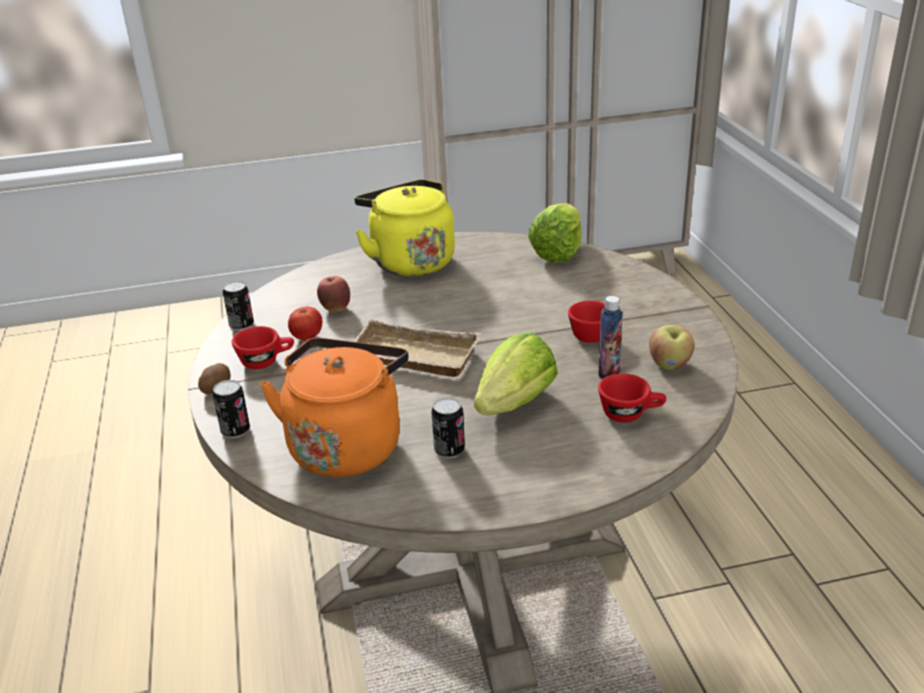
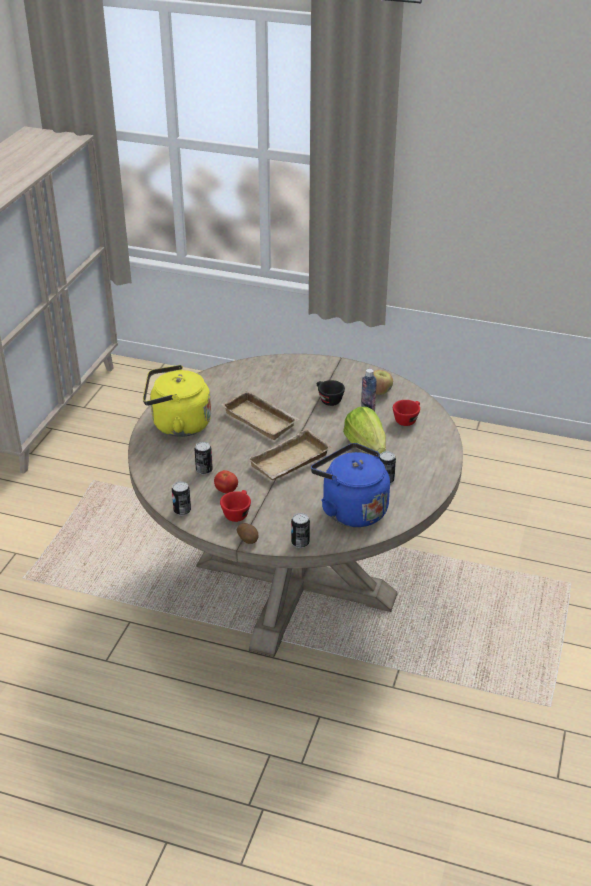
camera: 60 degrees left, 5 degrees up
(335, 308) = (204, 470): apple -> can
(347, 445) = (351, 509): orange kettle -> blue kettle
(485, 305) = (262, 419): none -> beige tray
(558, 253) = (233, 373): lettuce -> none
(590, 332) = (328, 399): red cup -> black cup

